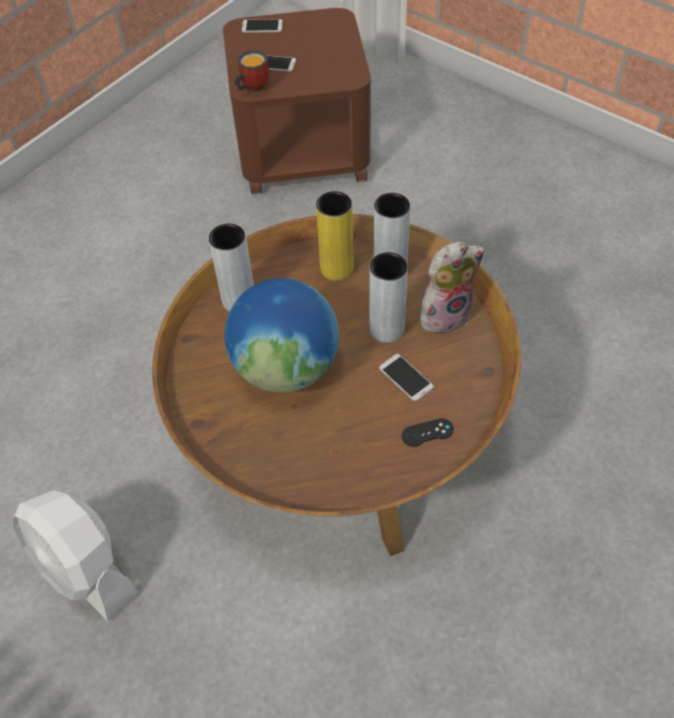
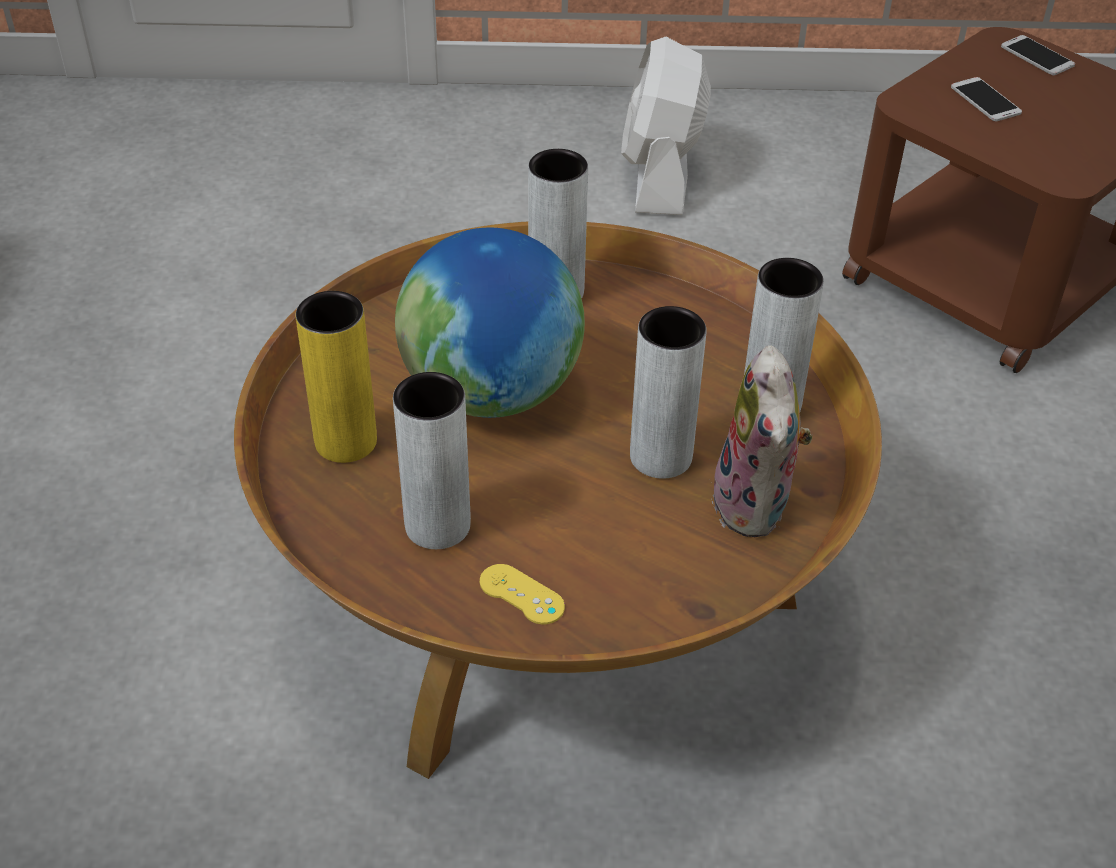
camera: 50 degrees right, 10 degrees down
(85, 569) = (149, 463): white fan -> white fan (660, 175)
(251, 88) = (914, 106): mug -> none
(336, 268) = (711, 352): yellow vase -> yellow vase (346, 441)
(357, 441) = (437, 525): none -> grey vase
(406, 377) = (596, 521): phone -> none
(427, 432) = (521, 594): black game controller -> yellow game controller
(445, 314) = (756, 506): plush toy -> plush toy turned 60 degrees clockwise

